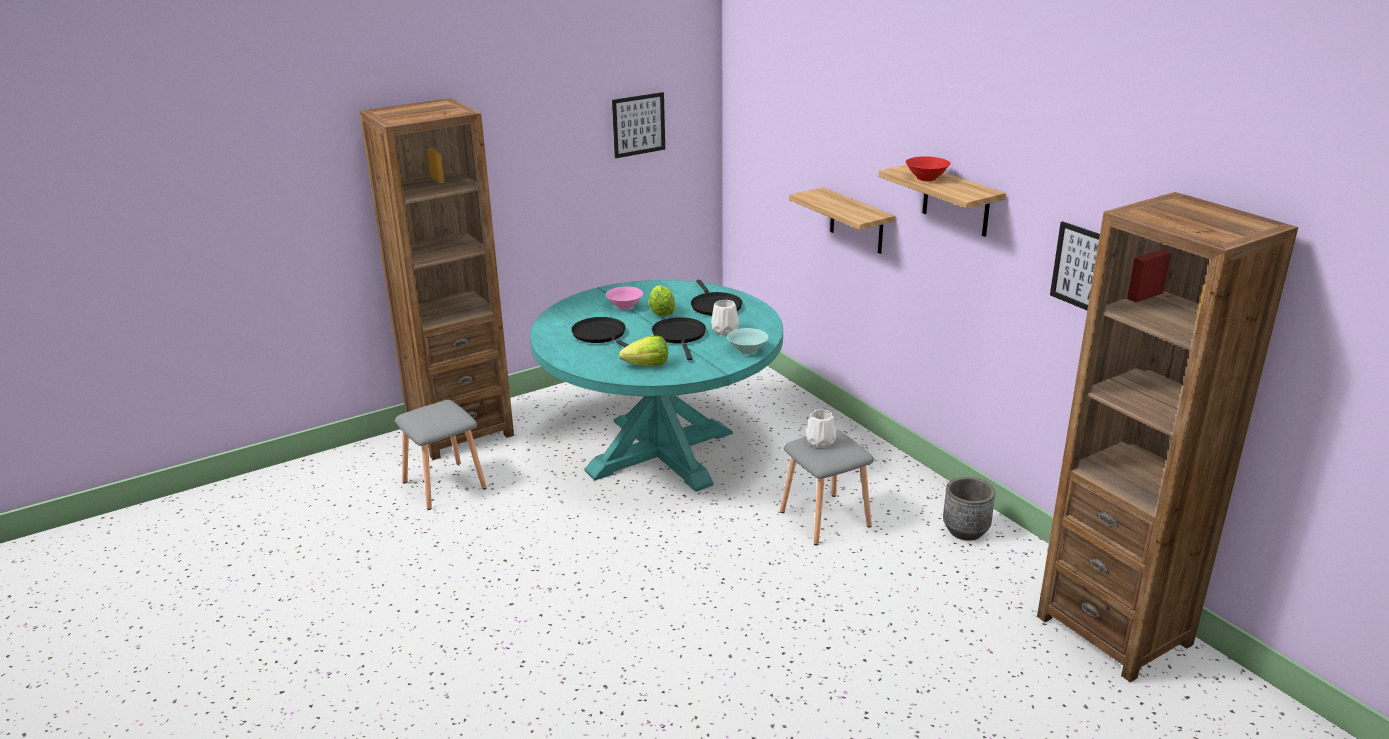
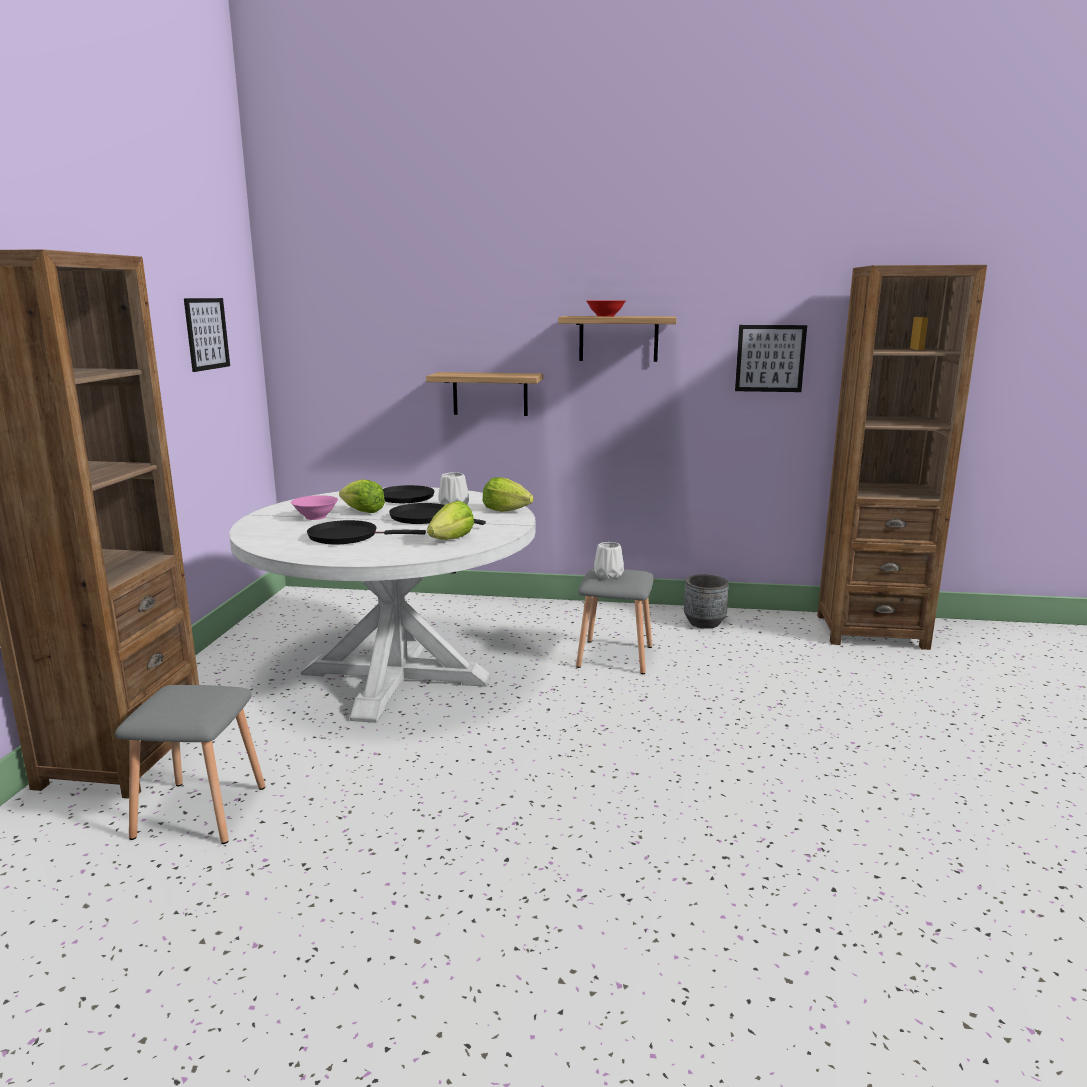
camera: 50 degrees left, 10 degrees down
(660, 451) = (395, 675): turquoise dining table -> white dining table
(747, 350) = (506, 510): turquoise bowl -> lettuce

